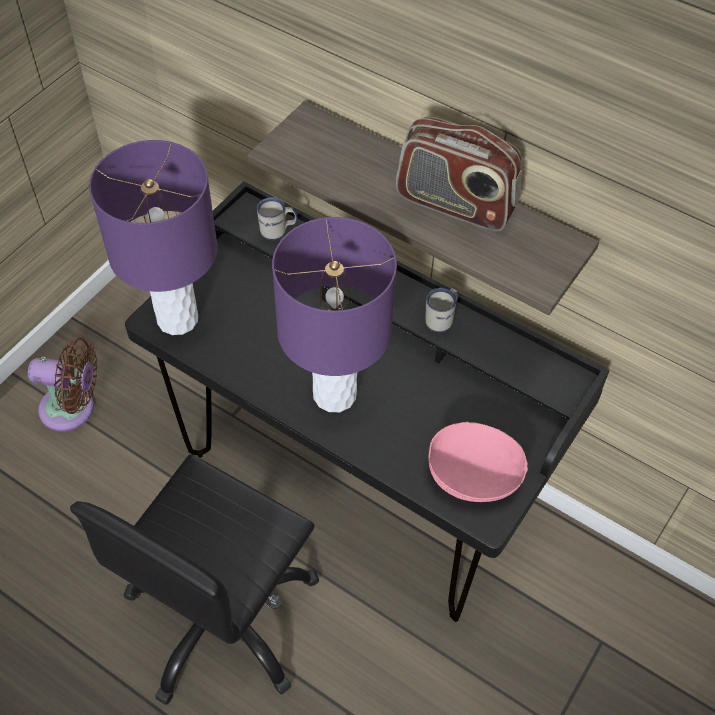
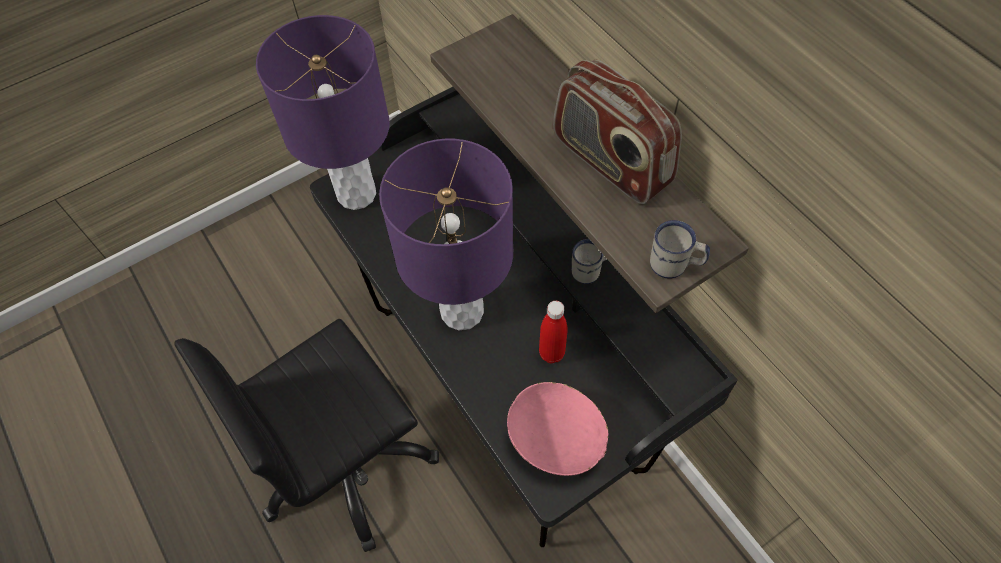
camera: 25 degrees right, 5 degrees up
(73, 409) = (303, 240): brown fan -> none
(278, 231) = (475, 137): white mug -> white mug (675, 265)
(434, 405) = (551, 353): none -> red bottle

